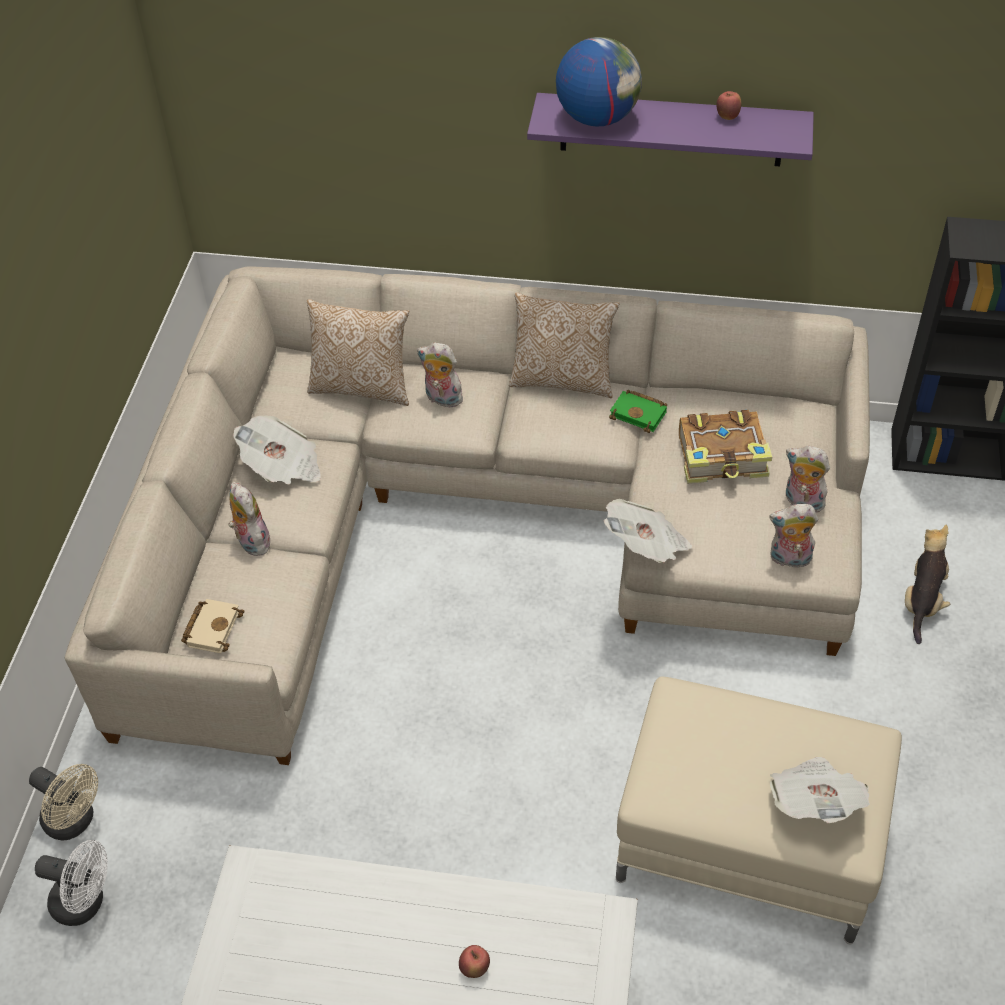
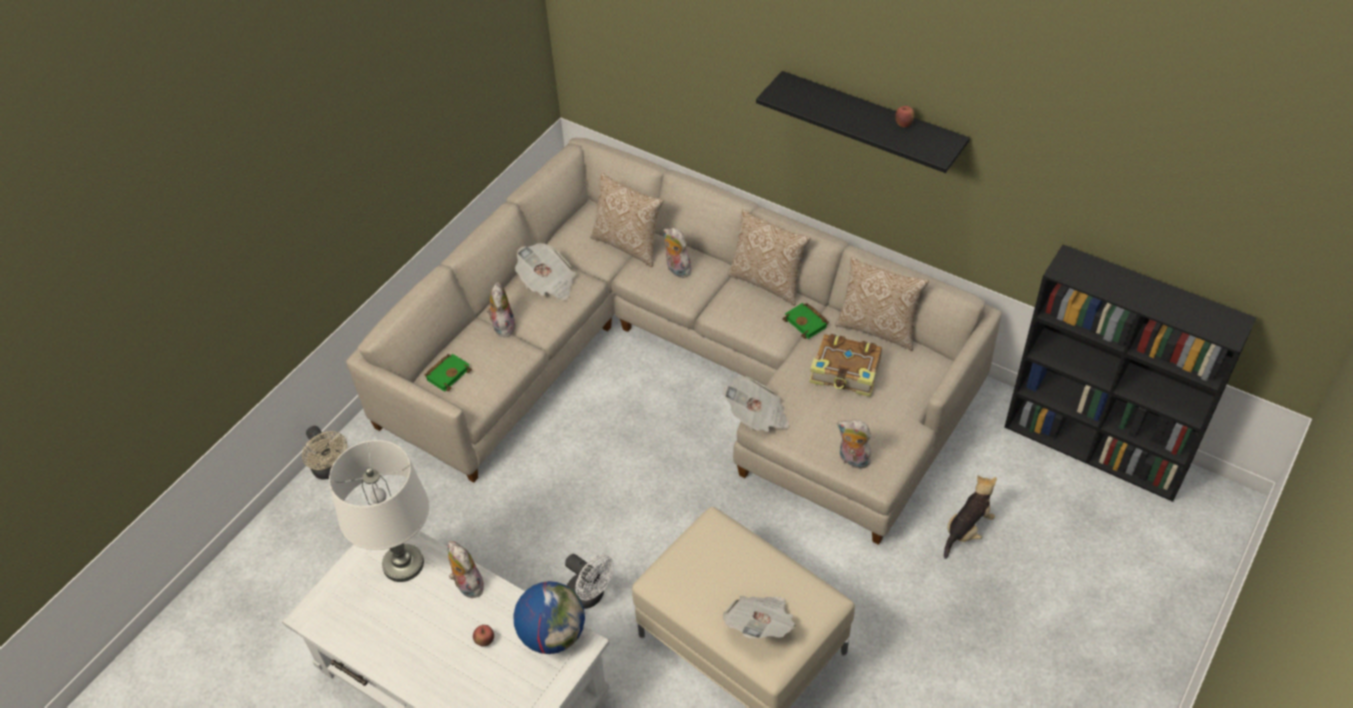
camera: 25 degrees right, 0 degrees up
(85, 903) = (313, 521): white fan -> white fan (590, 596)
(212, 627) = (448, 373): beige book -> green book
(299, 909) = (403, 564): none -> white table lamp
(597, 118) = (810, 100): globe -> globe (553, 634)
(671, 129) = (871, 122): purple shelf -> black shelf
(726, 394) = (878, 328): none -> pillow
(802, 502) = (885, 423): plush toy -> plush toy (467, 585)

